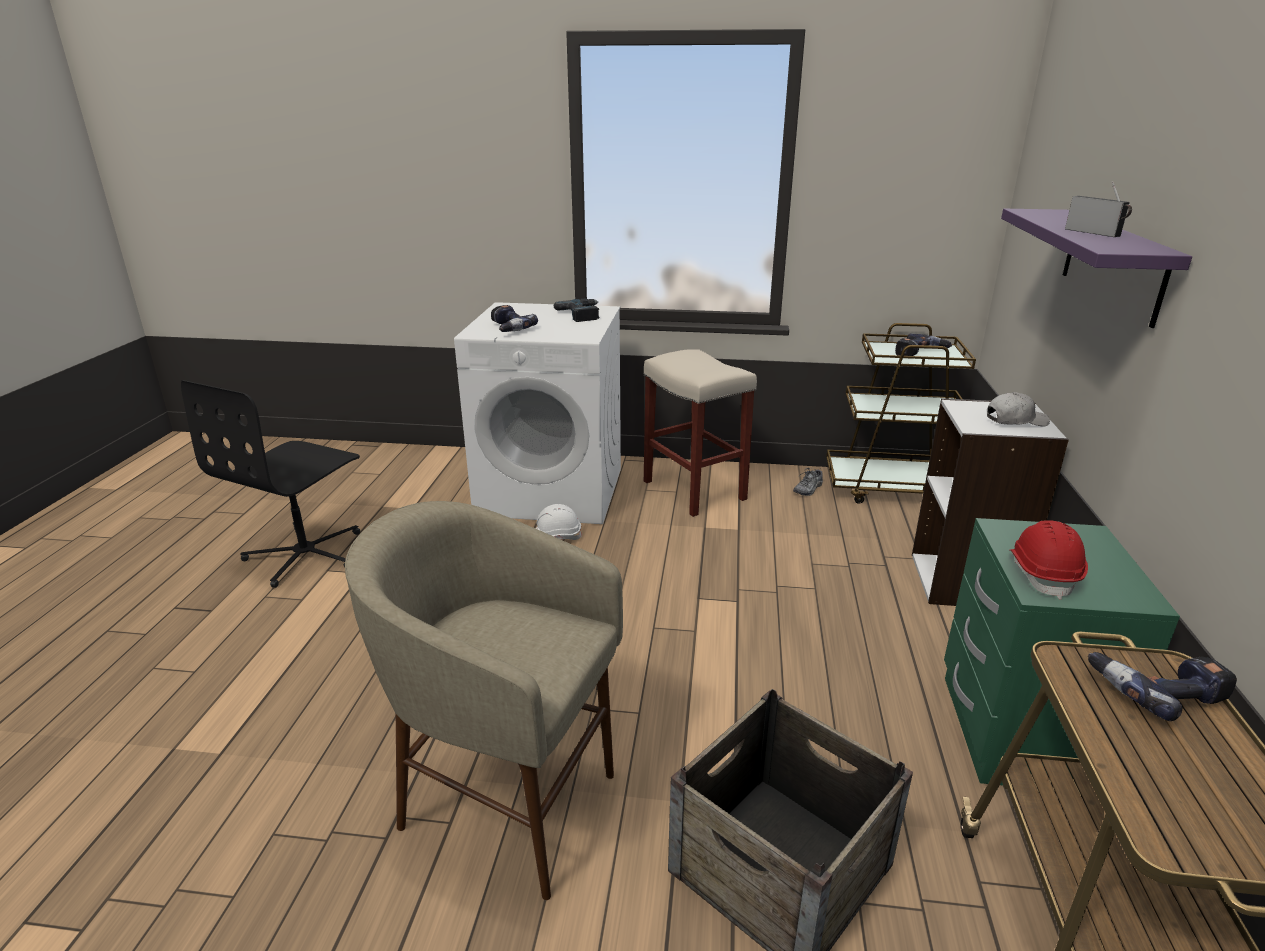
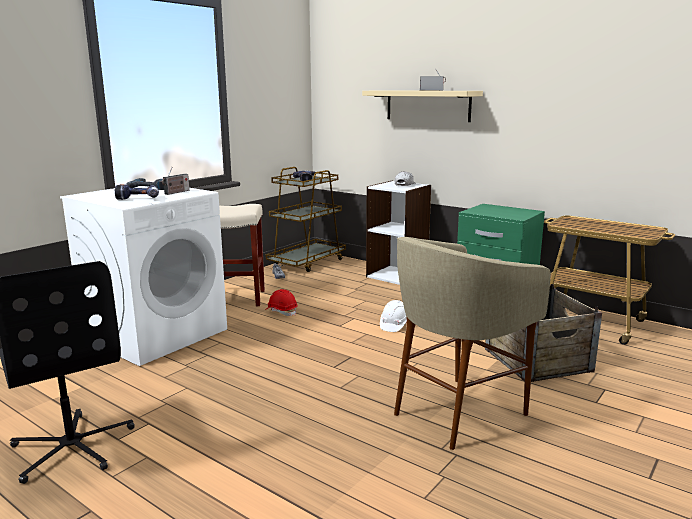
camera: 60 degrees left, 10 degrees down
(555, 537) = (218, 345): white hard hat -> white hard hat (394, 325)
(568, 330) = (176, 192): none -> radio
(1043, 573) = (507, 215): red hard hat -> red hard hat (281, 311)
(1113, 264) = (427, 105): purple shelf -> beige shelf
(1156, 690) = (581, 221): power drill -> none

